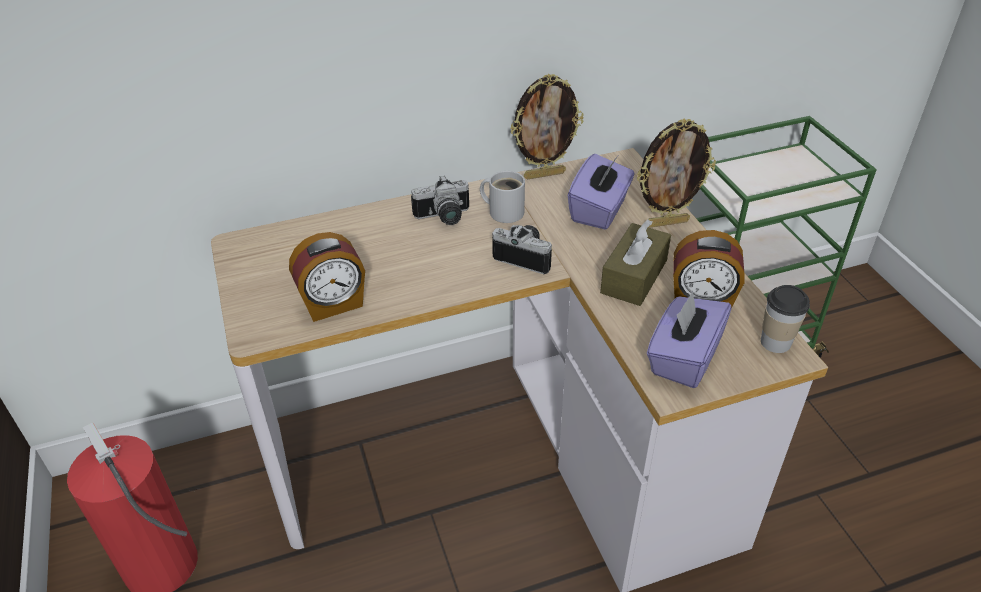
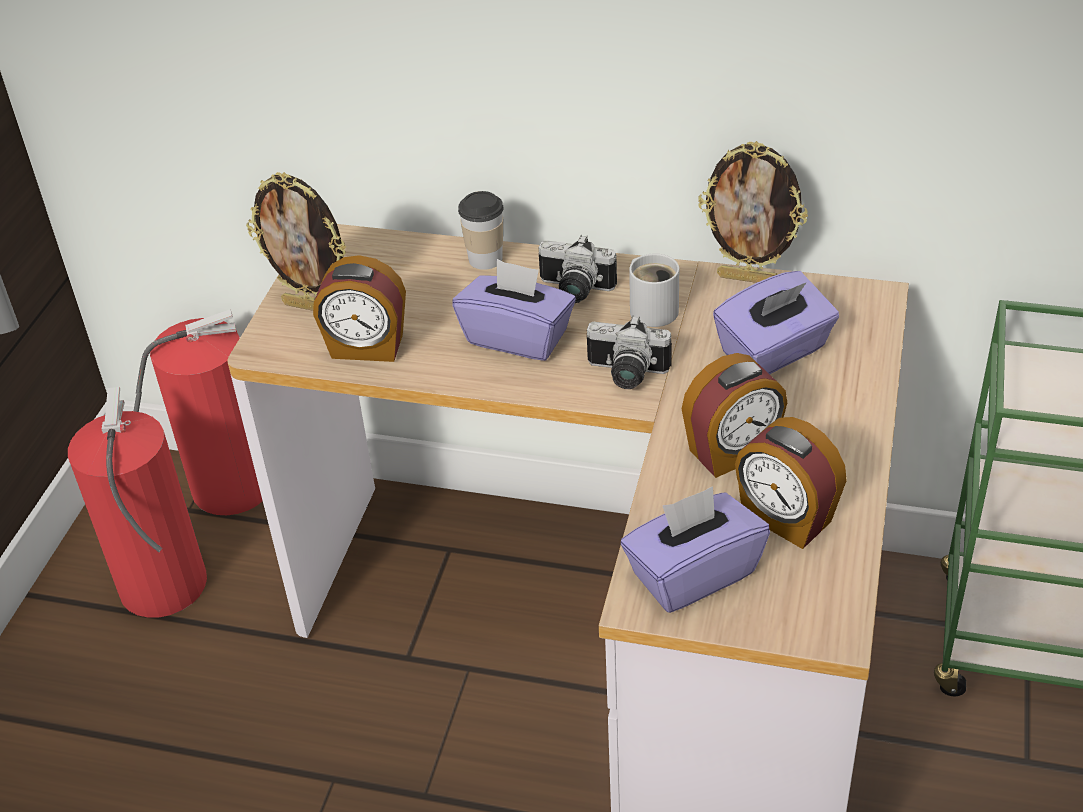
camera: 35 degrees right, 0 degrees up
(163, 471) = (227, 486): none -> fire extinguisher
(434, 259) = (517, 337): none -> purple tissue box
(526, 256) = (625, 375): camera -> camera turned 135 degrees clockwise
(634, 276) = (733, 452): brown tissue box -> alarm clock
(666, 223) = (847, 401): picture frame -> picture frame (312, 307)
(775, 342) = (831, 607): cup -> cup (485, 259)

